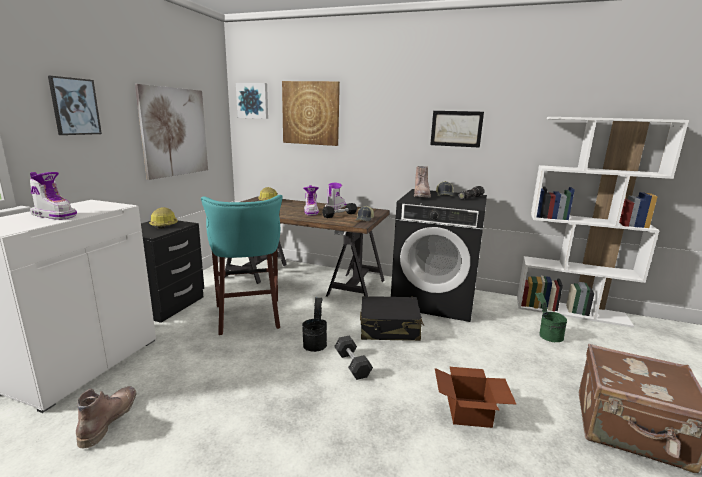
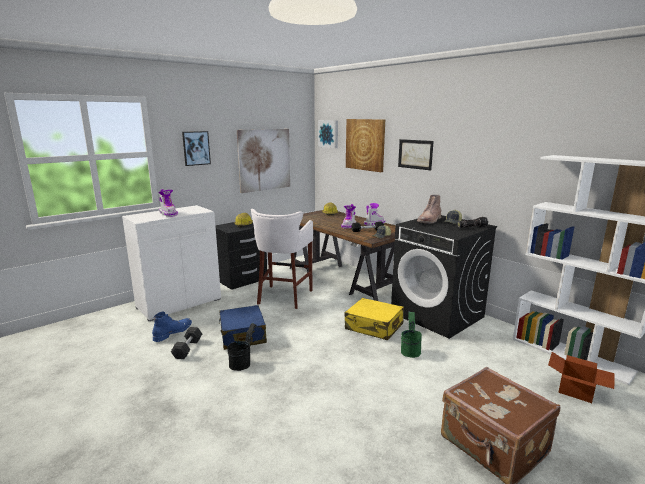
camera: 30 degrees right, 0 degrees up
(108, 419) = (172, 332): brown boot -> blue boot
(237, 387) = (242, 335): none -> blue suitcase
(248, 317) = (283, 297): turquoise stool -> white stool
(315, 343) = (311, 323): black bucket -> black bucket (242, 363)
(352, 364) = (322, 342): grey dumbbell -> grey dumbbell (187, 349)
(389, 328) = (374, 327): black suitcase -> yellow suitcase
(456, 128) = (473, 162): picture -> picture (415, 154)
(470, 412) = (373, 393): cardboard box -> cardboard box (577, 390)
(547, 335) = (513, 365): green bucket -> green bucket (410, 350)

